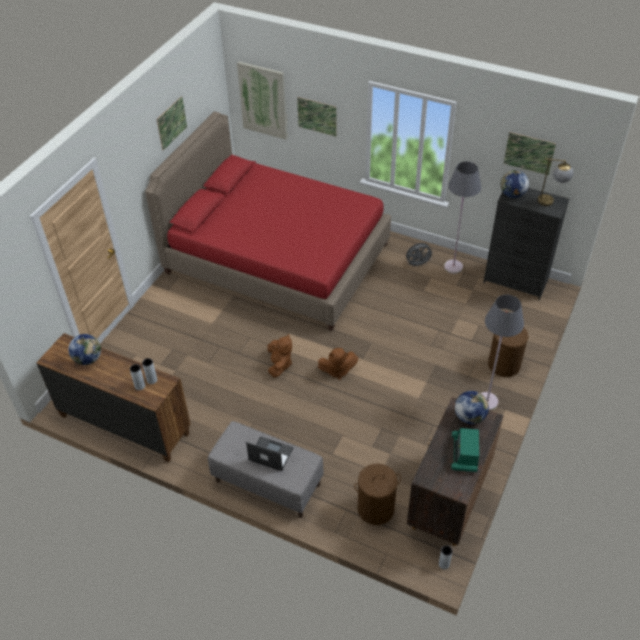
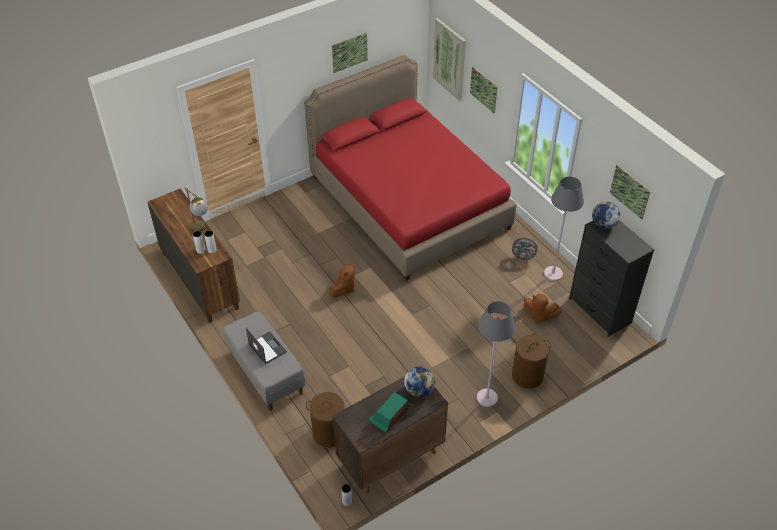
camera: 30 degrees right, 0 degrees up
(88, 359) = (182, 215): globe -> none
(337, 370) = (384, 314): brown plush toy -> brown plush toy (539, 315)
(551, 201) = (634, 245): table lamp -> table lamp (201, 229)

